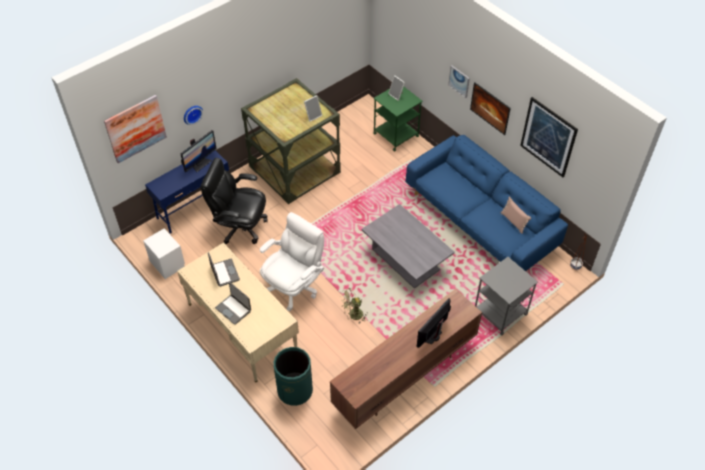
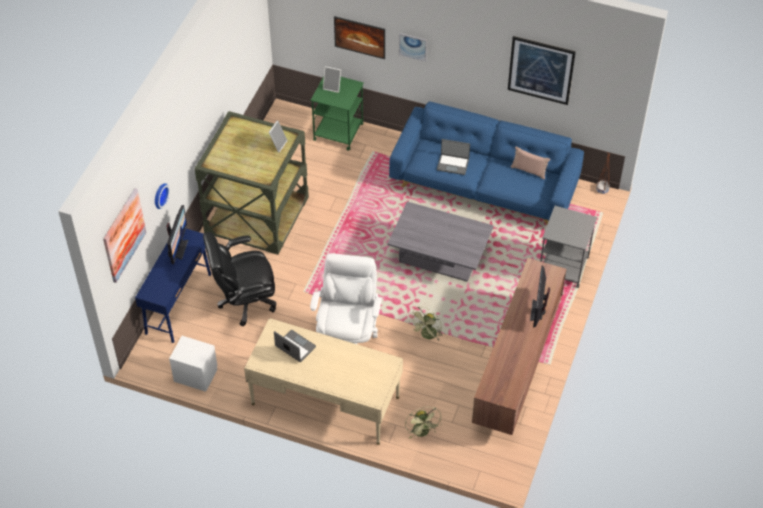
camera: 30 degrees left, 0 degrees up
(234, 309) = (332, 377): laptop -> laptop (453, 164)
(295, 390) = (423, 433): green trash can -> green fan
(489, 115) = (459, 70): picture -> picture (360, 44)

